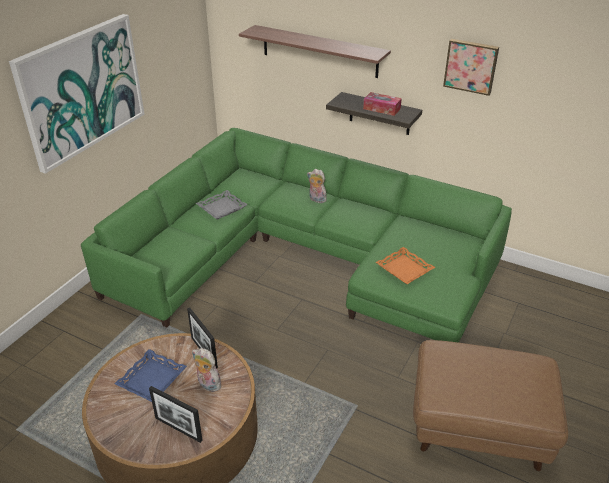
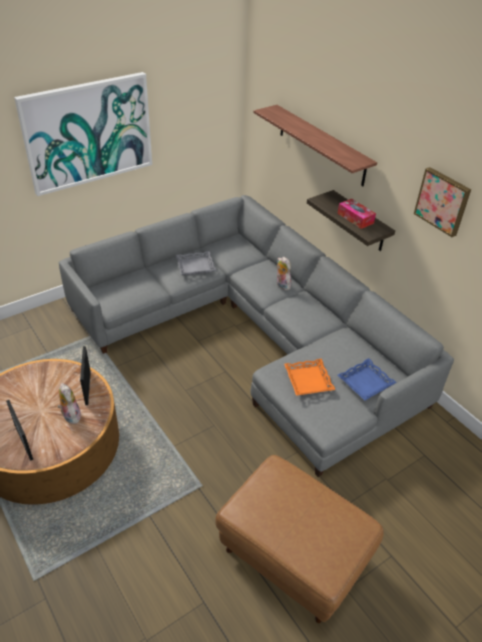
camera: 25 degrees right, 5 degrees up
(152, 379) = (35, 394): blue tray -> blue tray (366, 383)
(303, 257) = (254, 334): green sofa -> grey sofa

